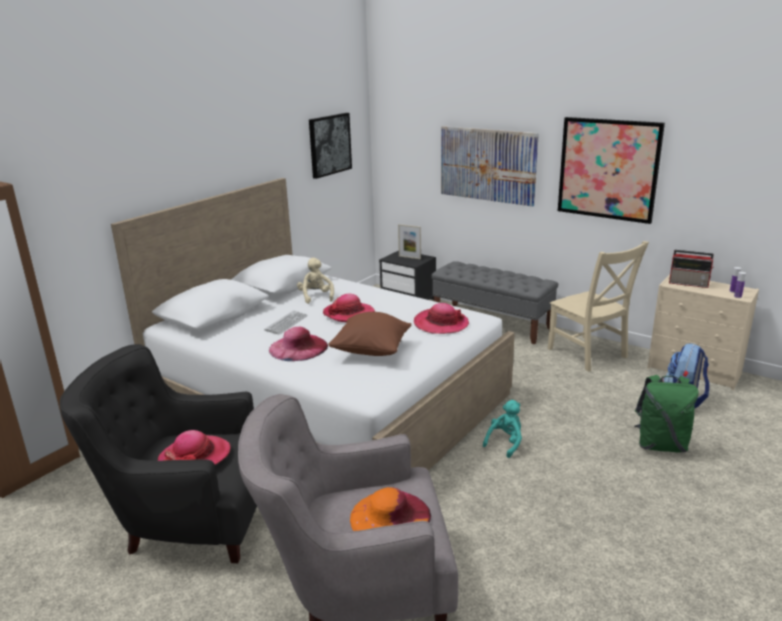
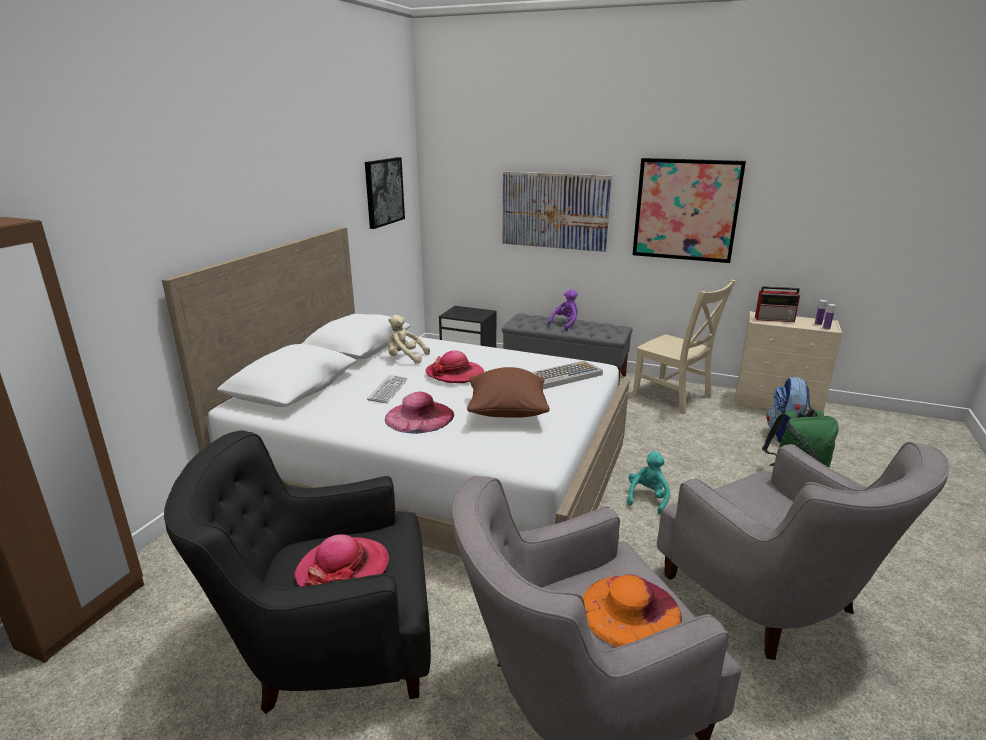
camera: 15 degrees left, 0 degrees up
(316, 297) = (405, 358): beige plush toy -> beige plush toy turned 45 degrees counterclockwise
(409, 257) = (470, 312): picture frame -> none
(441, 324) = (562, 376): hat -> keyboard
(492, 274) = (565, 324): none -> purple plush toy
(566, 542) = (771, 601): none -> grey armchair

